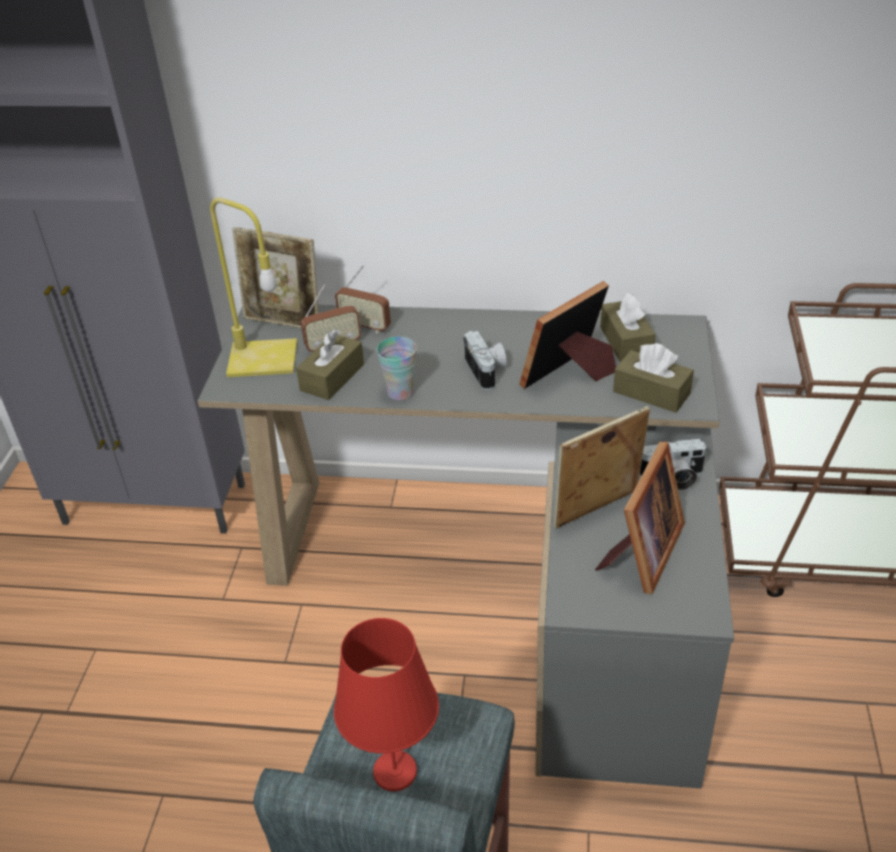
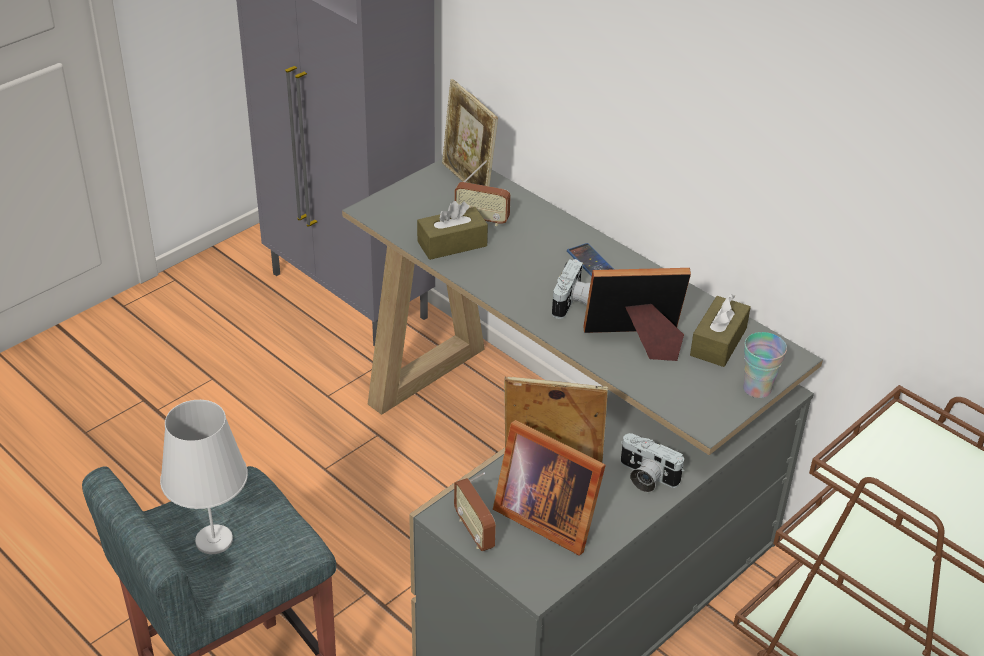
camera: 35 degrees right, 0 degrees up
(260, 359) = (418, 202): yellow table lamp -> none
(365, 326) = (524, 216): radio -> radio (474, 531)
(394, 770) = (214, 539): red table lamp -> white table lamp
(400, 392) = (487, 283): cup -> cup (757, 389)
(460, 333) = (590, 261): none -> phone
(641, 554) = (545, 515): picture frame -> picture frame turned 60 degrees clockwise
(651, 392) = (683, 394): brown tissue box -> none

